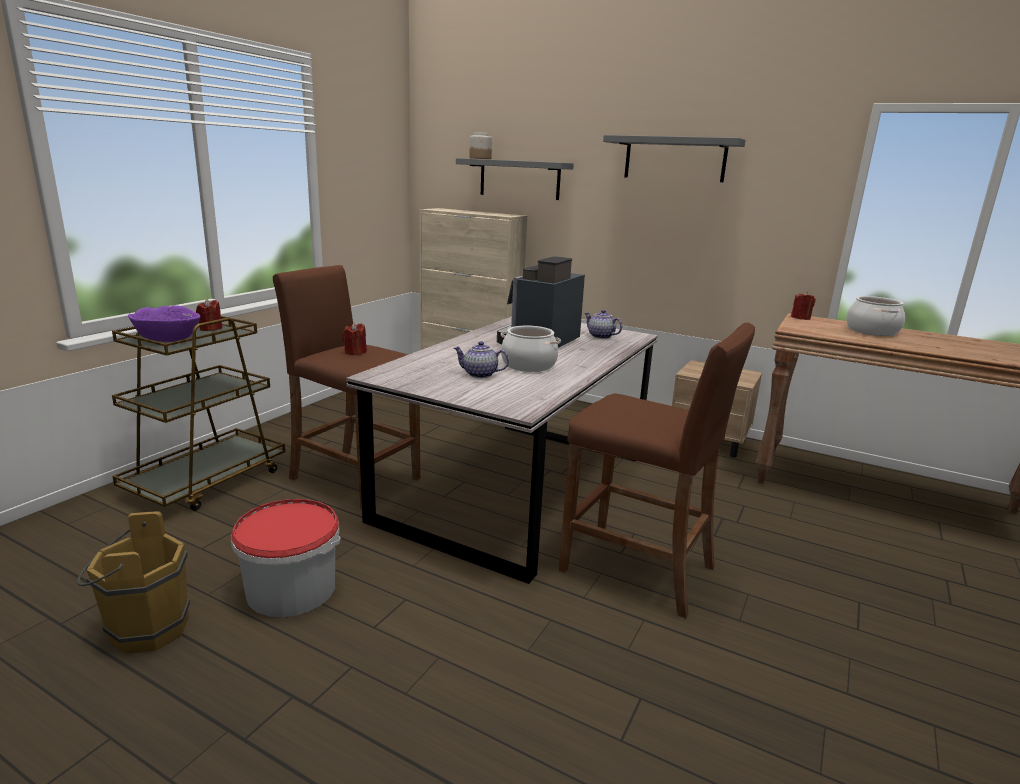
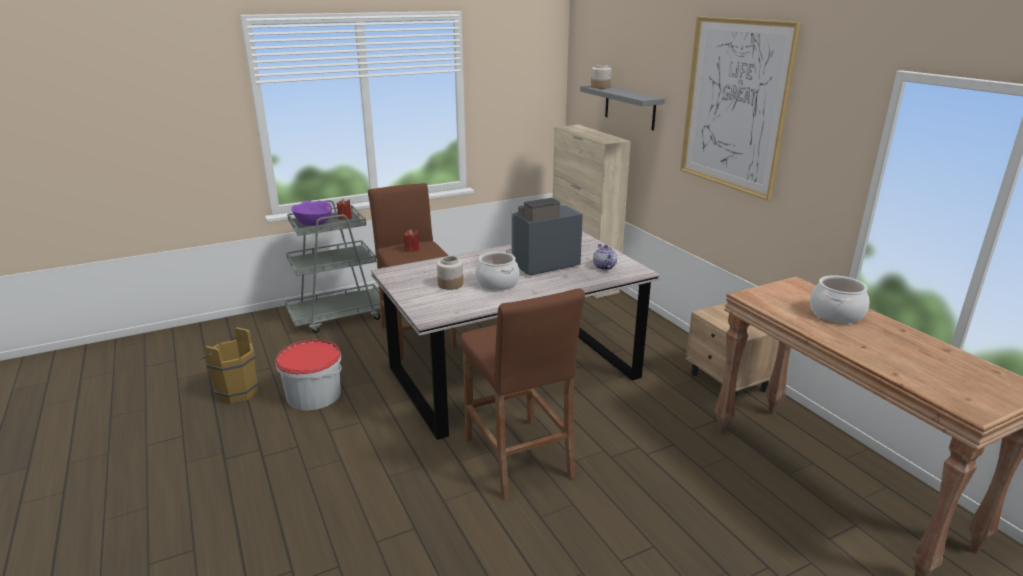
camera: 35 degrees right, 5 degrees up
(207, 481) = (338, 316): brown cart -> grey cart
(479, 375) = (450, 284): teapot -> jar
(674, 159) = (734, 105): grey shelf -> picture
(800, 318) = (792, 284): red candle -> none

